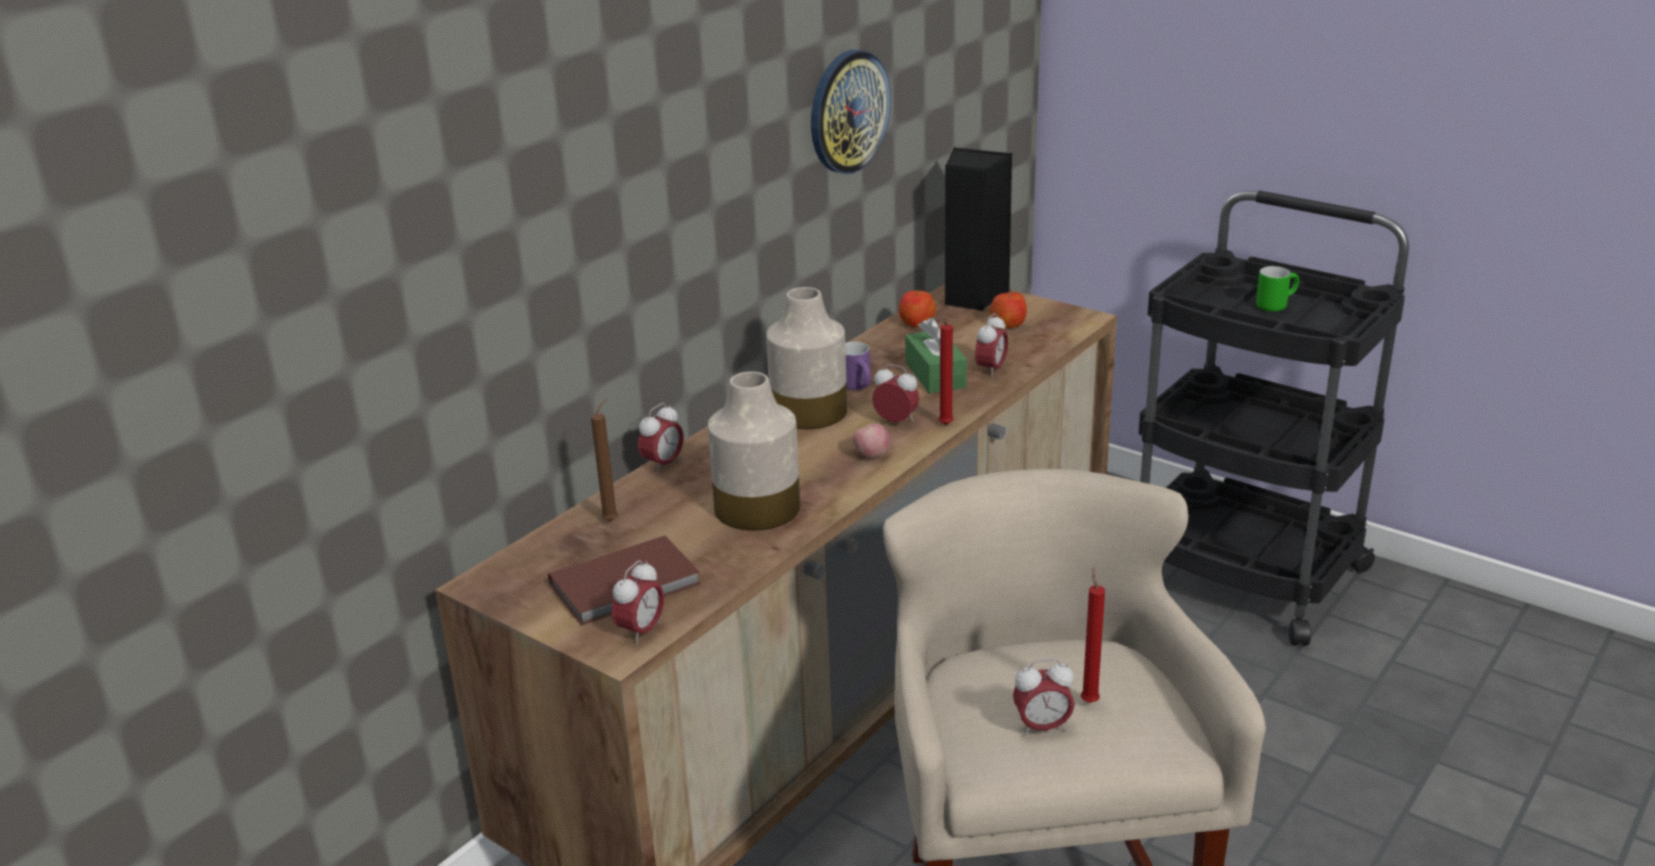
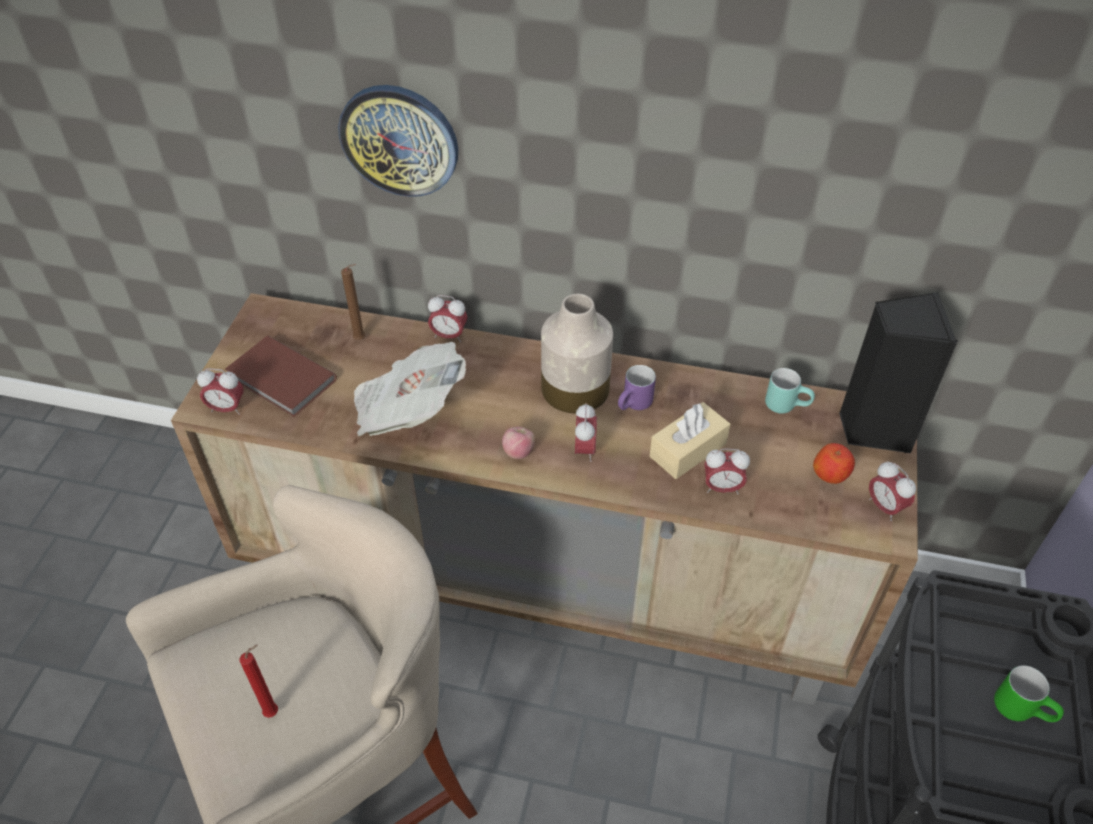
camera: 65 degrees right, 20 degrees up
(757, 508) = (408, 410): beige vase -> newspaper
(848, 111) = (784, 188): wall clock -> wall clock (399, 140)
(916, 323) = (787, 404): apple -> turquoise mug
(935, 375) = (688, 450): green tissue box -> beige tissue box
(943, 425) = (595, 484): red candle -> none
(1042, 727) = (230, 687): alarm clock -> alarm clock (884, 507)

